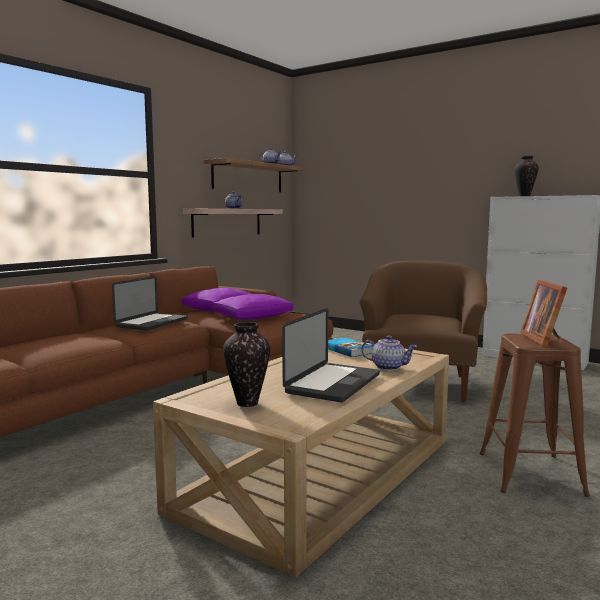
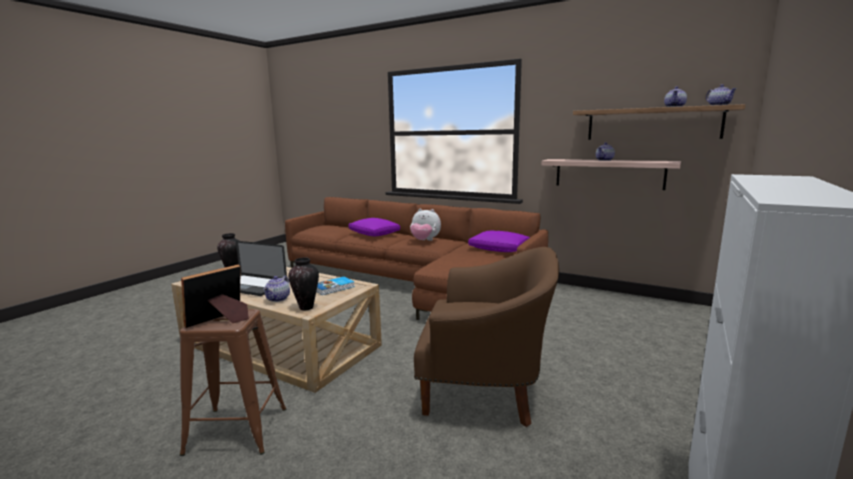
camera: 85 degrees right, 5 degrees up
(152, 323) = (425, 241): laptop -> plush toy
(253, 317) = (464, 259): purple pillow -> purple pillow (374, 234)
(524, 196) = (766, 181): vase -> vase (306, 308)
(544, 339) = (220, 321): picture frame -> picture frame turned 45 degrees counterclockwise

